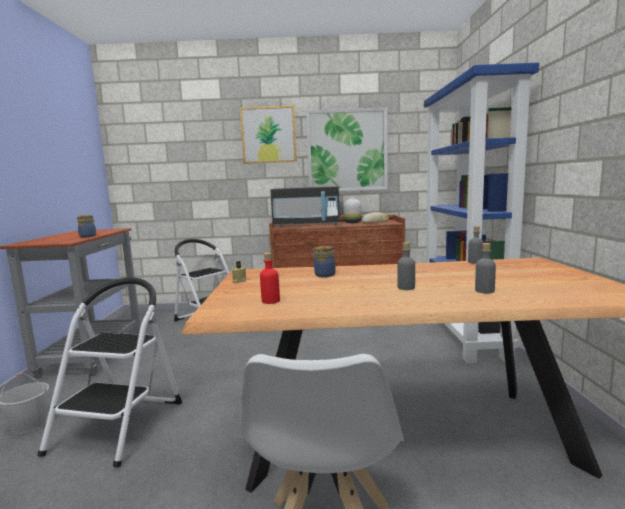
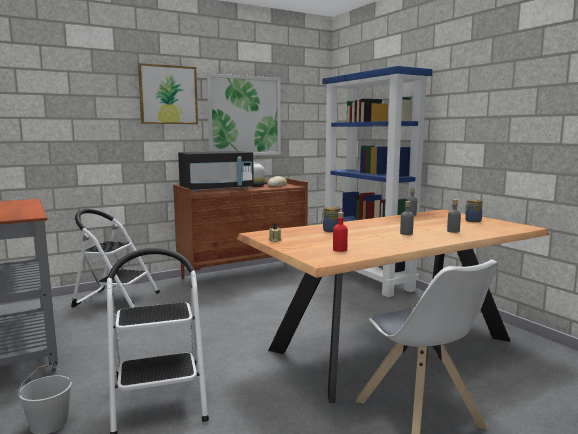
camera: 30 degrees left, 0 degrees up
(87, 236) = (26, 209): jar -> jar (472, 221)

